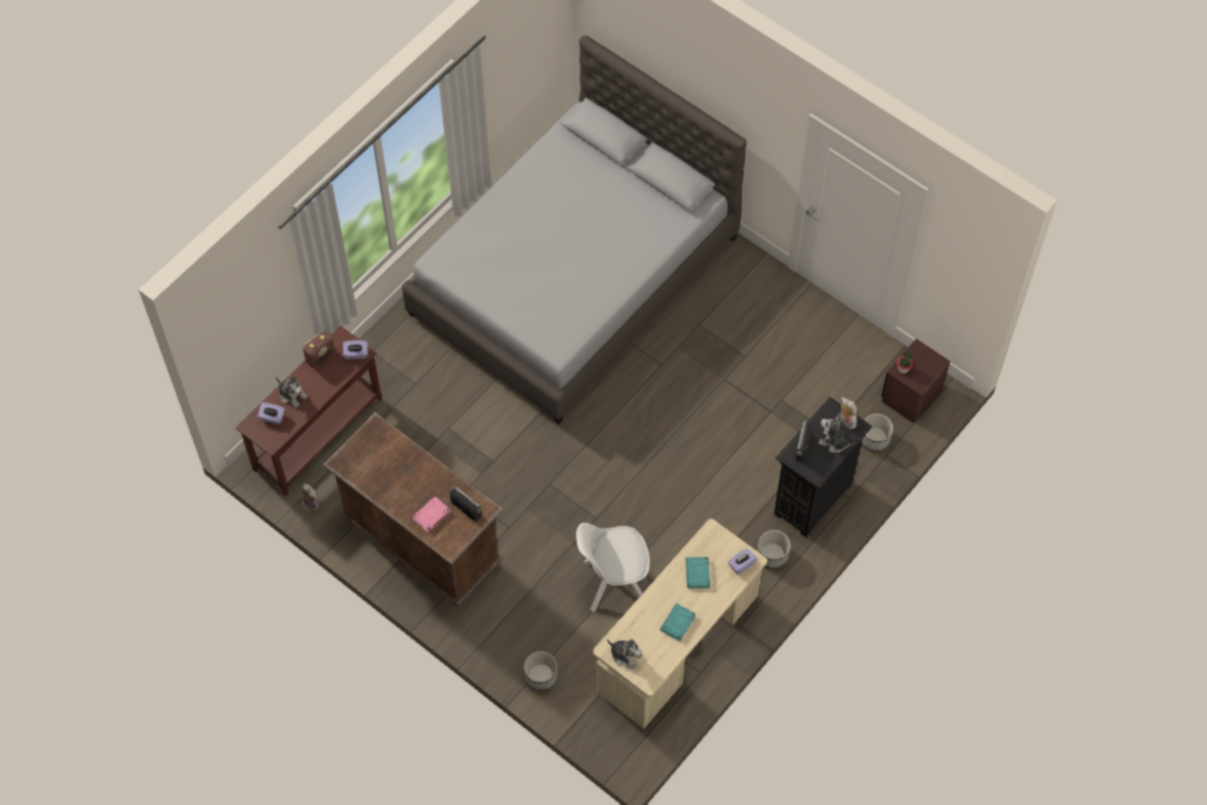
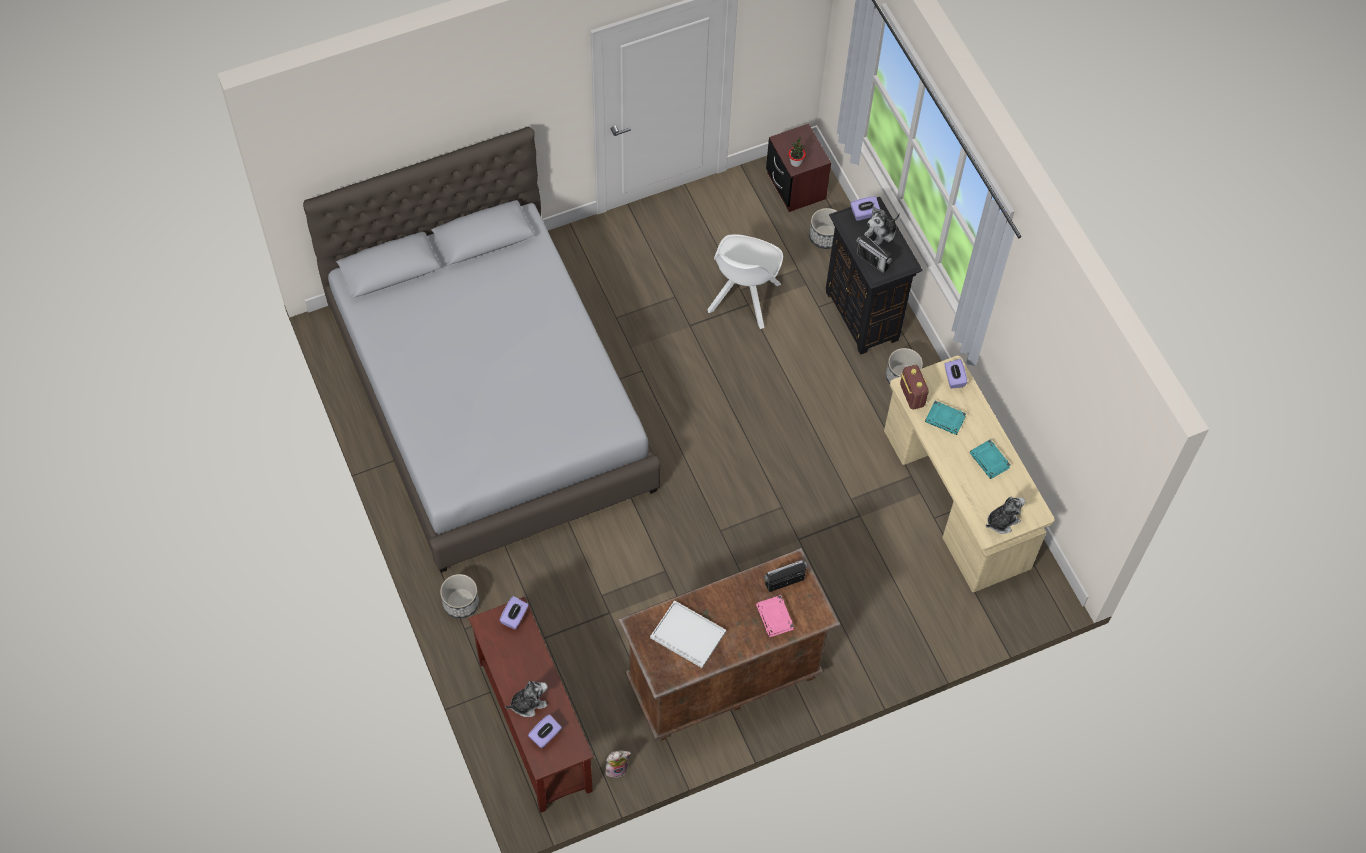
camera: 65 degrees left, 0 degrees up
(320, 357) = (497, 654): radio -> radio (911, 395)
(386, 464) = (689, 635): none -> white tray
(540, 676) = (930, 635): planter -> planter (460, 603)
(614, 582) = (860, 523): white chair -> white chair (743, 298)
(846, 421) = (864, 214): plush toy -> purple tissue box

